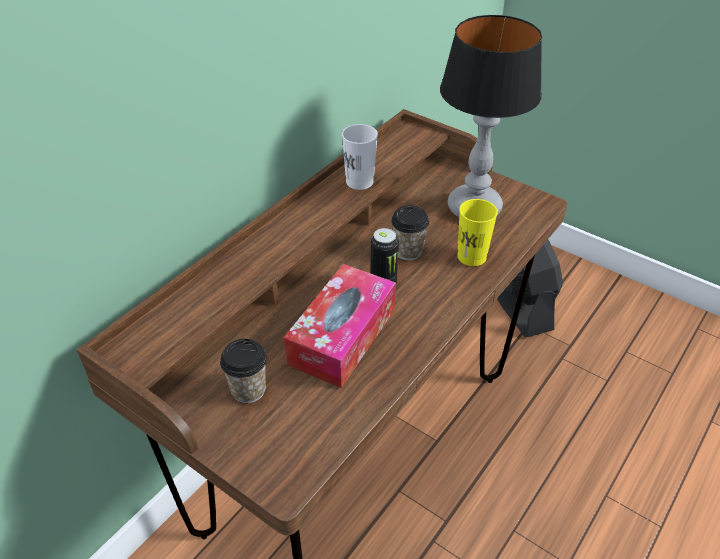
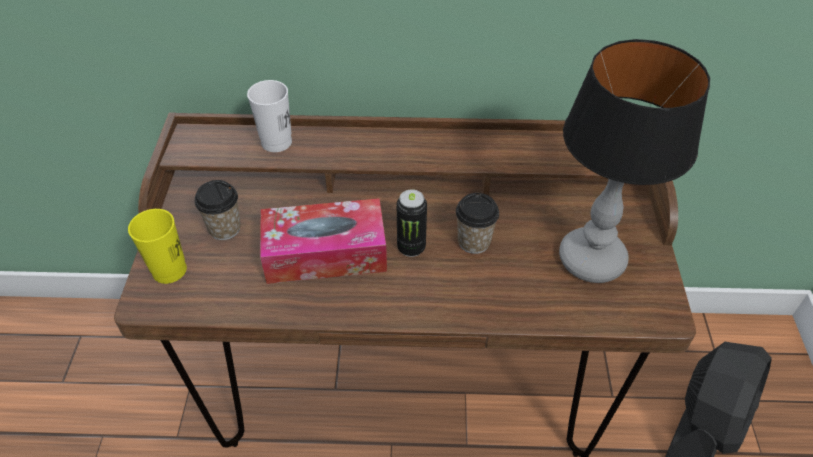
camera: 55 degrees right, 5 degrees up
(359, 182) = (506, 152): white cup -> white cup (276, 142)
(471, 257) = (513, 293): yellow cup -> yellow cup (169, 270)

